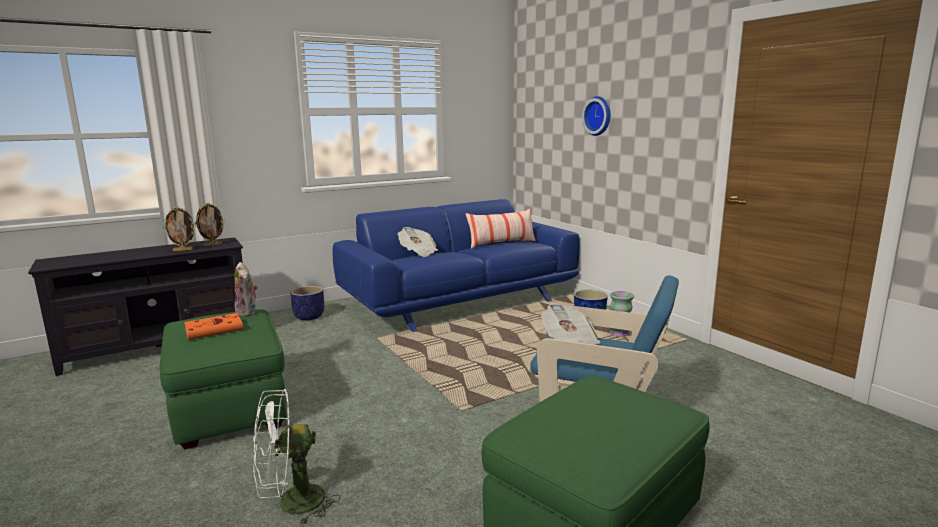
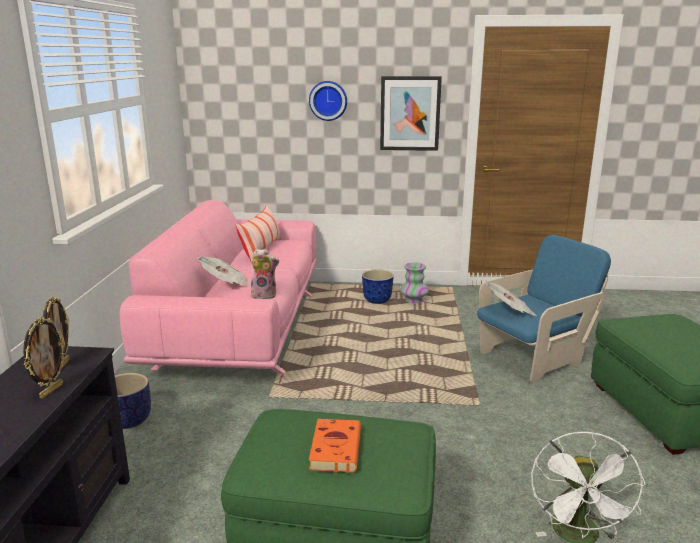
camera: 55 degrees left, 5 degrees up
(248, 313) = (285, 418): plush toy -> plush toy (265, 295)
(460, 301) = (241, 327): blue sofa -> pink sofa
(663, 129) = (410, 113): none -> picture

